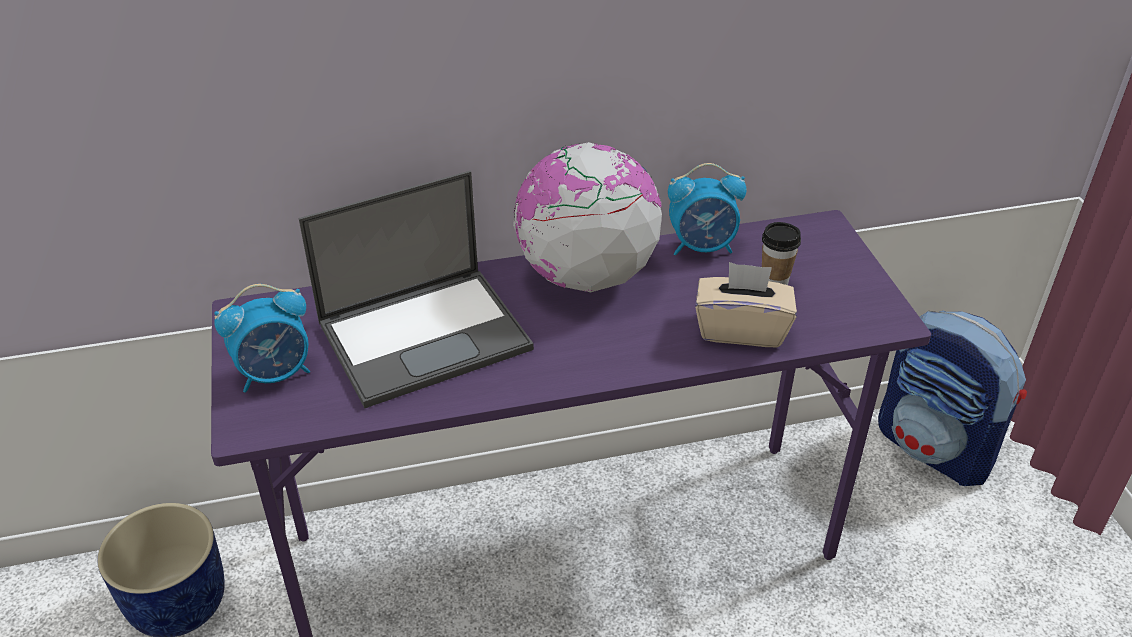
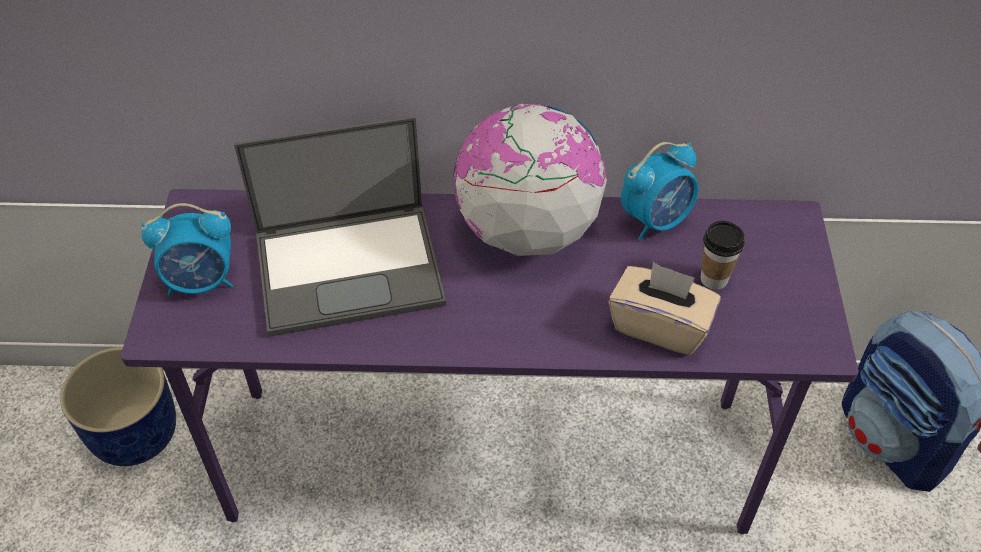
camera: 15 degrees right, 10 degrees up
(702, 247) = (656, 220): alarm clock -> alarm clock turned 45 degrees counterclockwise

